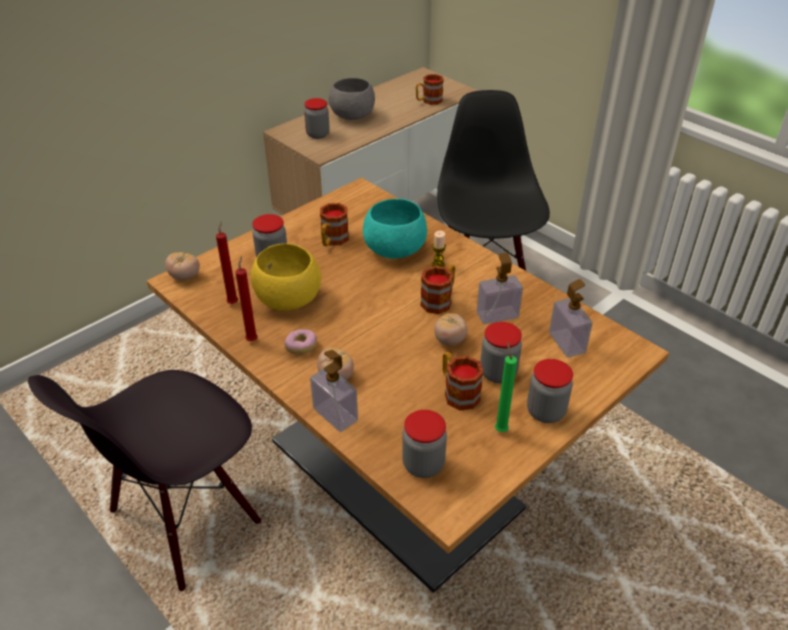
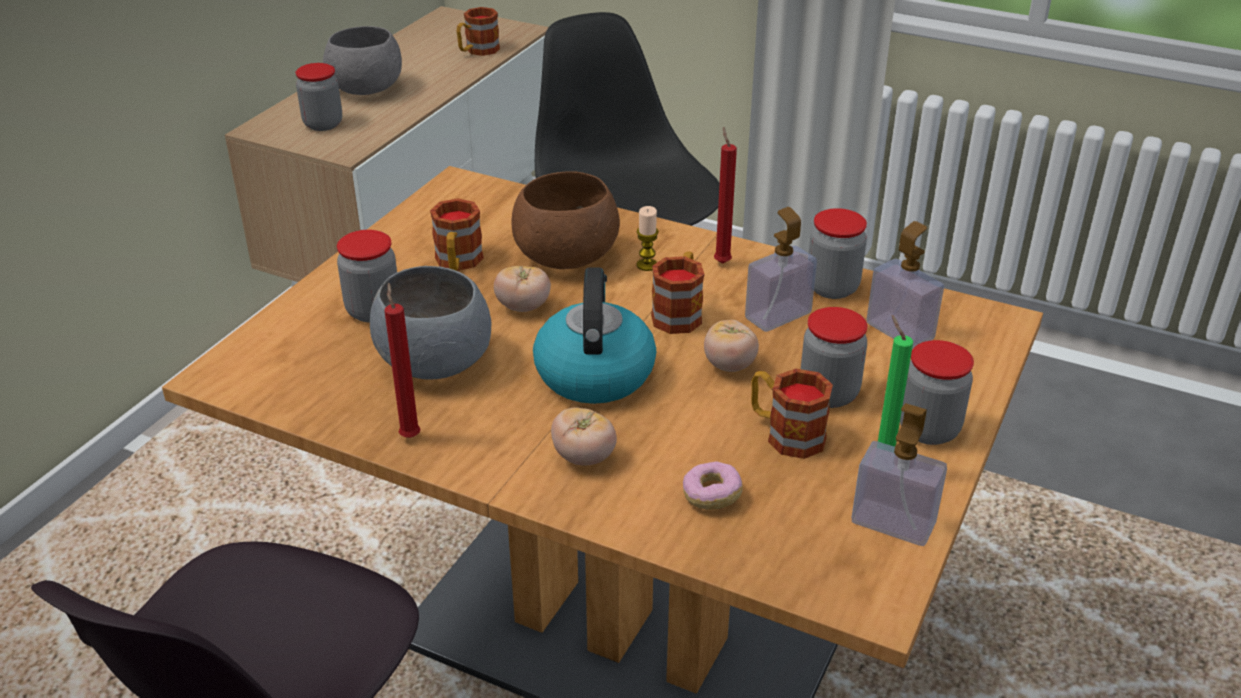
camera: 20 degrees left, 5 degrees down
(184, 277) = (231, 366): tomato -> tomato (523, 307)
(233, 302) = (342, 387): red candle -> red candle (721, 262)
(288, 299) = (435, 363): yellow bowl -> grey bowl
(301, 347) = (500, 427): donut -> donut (711, 496)
(335, 415) = (616, 513): soap dispenser -> soap dispenser (893, 523)
(370, 326) = (594, 372): none -> kettle
(394, 249) = (564, 256): turquoise bowl -> brown bowl
(423, 465) = (798, 549): jar -> jar (832, 288)

